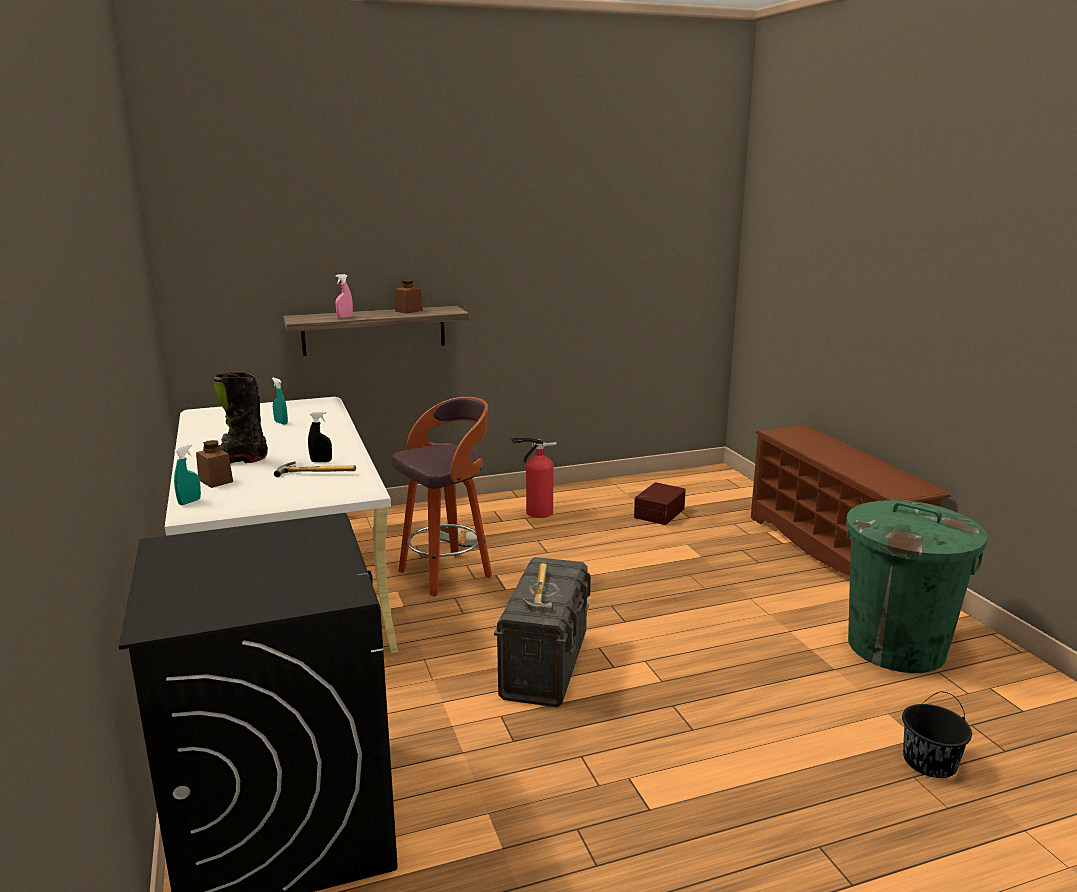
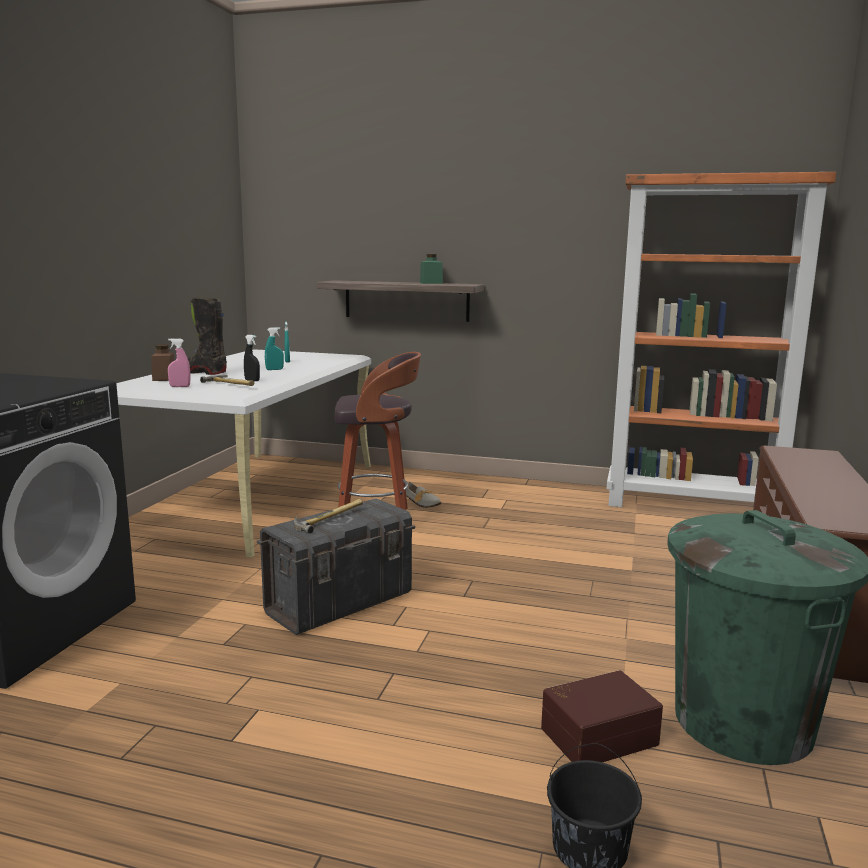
camera: 35 degrees right, 5 degrees down
(189, 502) = (121, 384): turquoise spray bottle -> turquoise spray bottle (274, 369)
(345, 317) = (369, 282): pink spray bottle -> pink spray bottle (180, 386)
(409, 311) = (431, 283): brown jar -> green jar
(536, 513) = (522, 498): fire extinguisher -> none
(658, 513) = (644, 526): brown storage box -> brown storage box (597, 734)
(664, 483) = (693, 505): none -> orange bookcase

